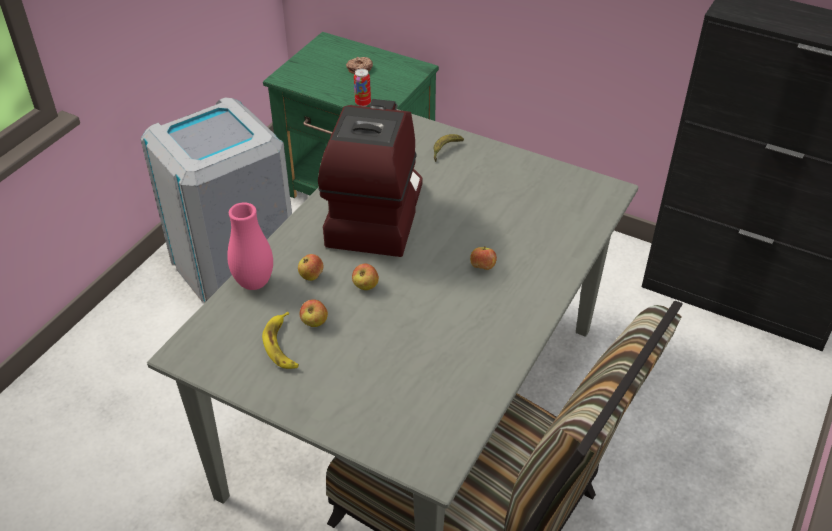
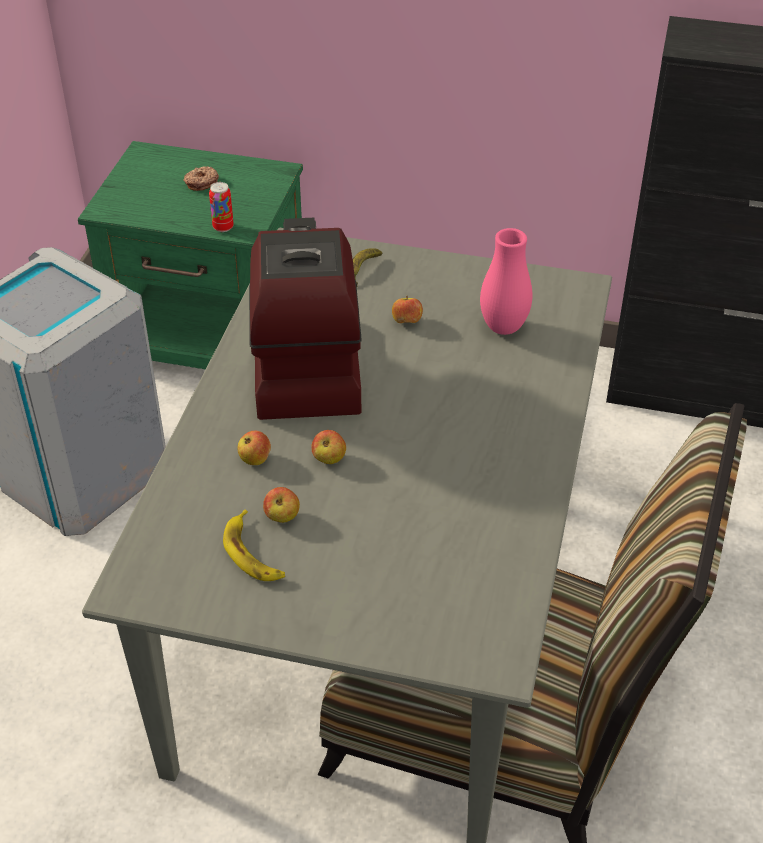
camera: 15 degrees left, 0 degrees up
(254, 283) = (184, 482): pink vase -> pink vase (503, 327)
(482, 267) = (464, 408): apple -> apple (407, 321)

